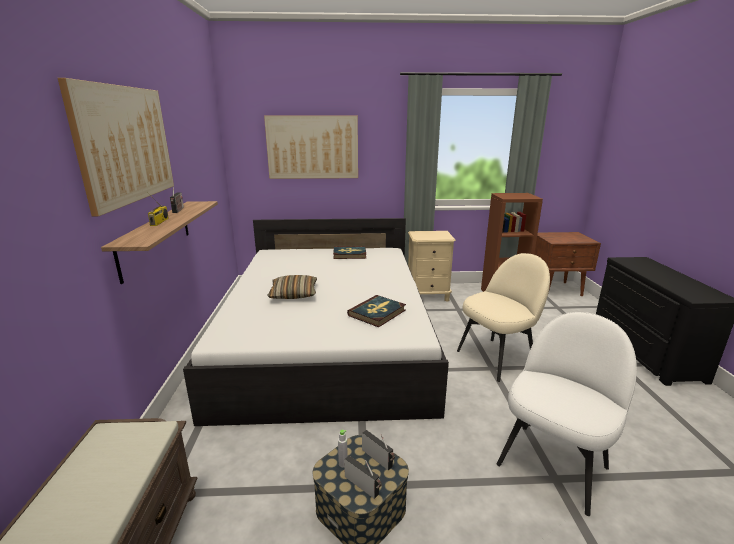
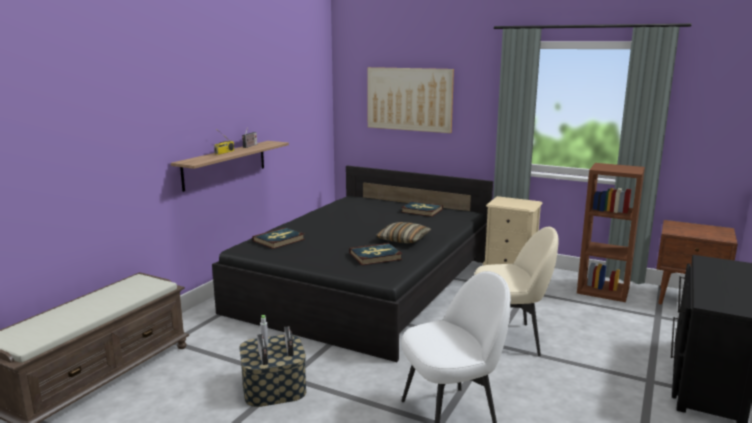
camera: 30 degrees right, 5 degrees down
(126, 144) = (208, 94): picture -> none
(251, 317) = (279, 240): none -> book
(293, 294) = (329, 231): pillow -> pillow (403, 239)
(327, 338) = (366, 285): white bed -> black bed

